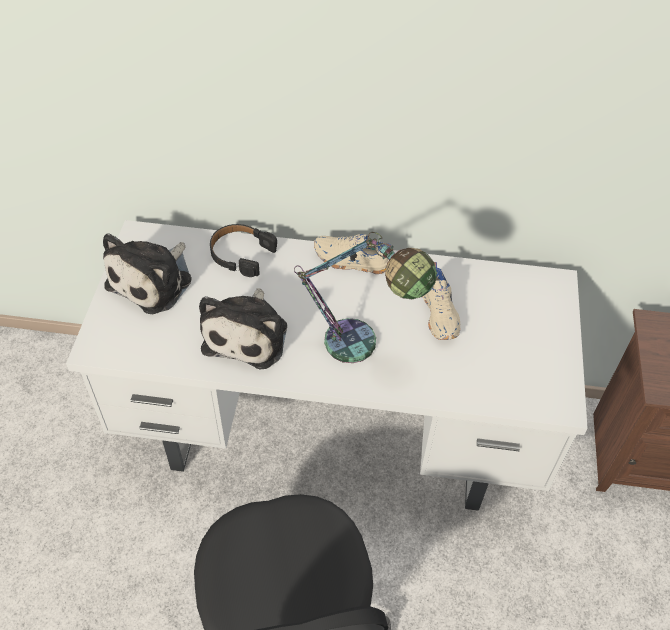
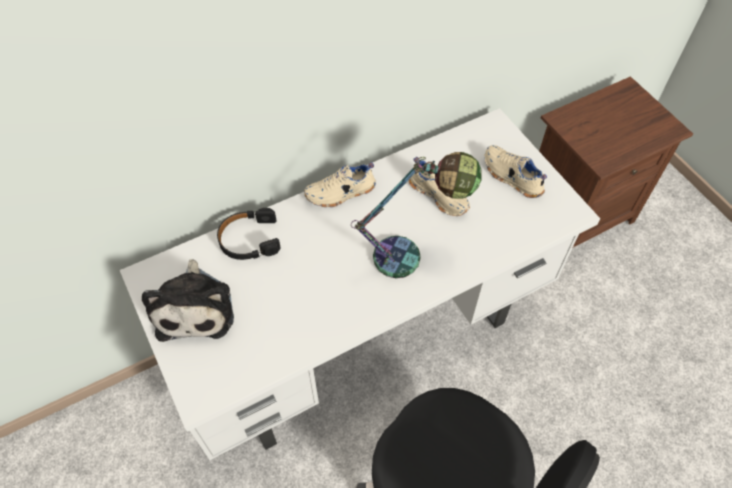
camera: 35 degrees left, 5 degrees up
(248, 334) = (315, 301): plush toy -> none
(528, 338) = (511, 177): none -> beige shoe

